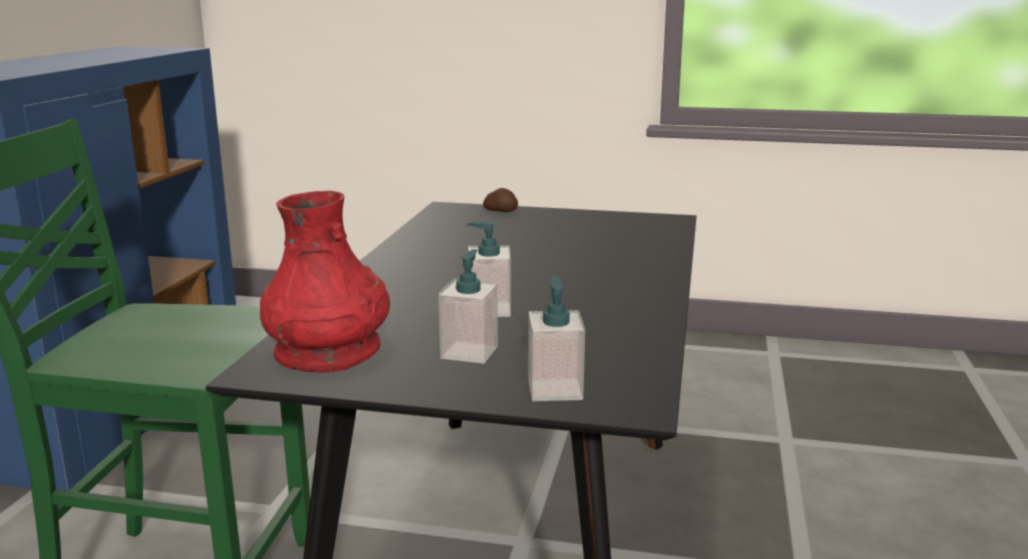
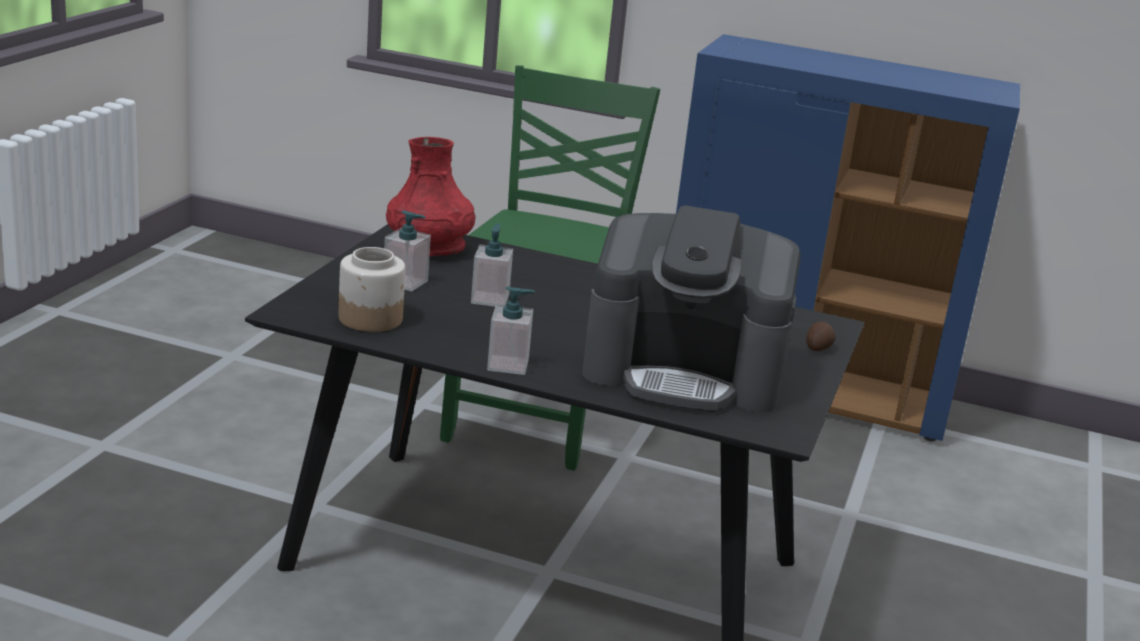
camera: 95 degrees right, 5 degrees up
(555, 389) = (327, 296): soap dispenser -> soap dispenser (508, 365)
(595, 241) = (685, 372): none -> coffee machine
(603, 357) = (371, 319): none -> jar

